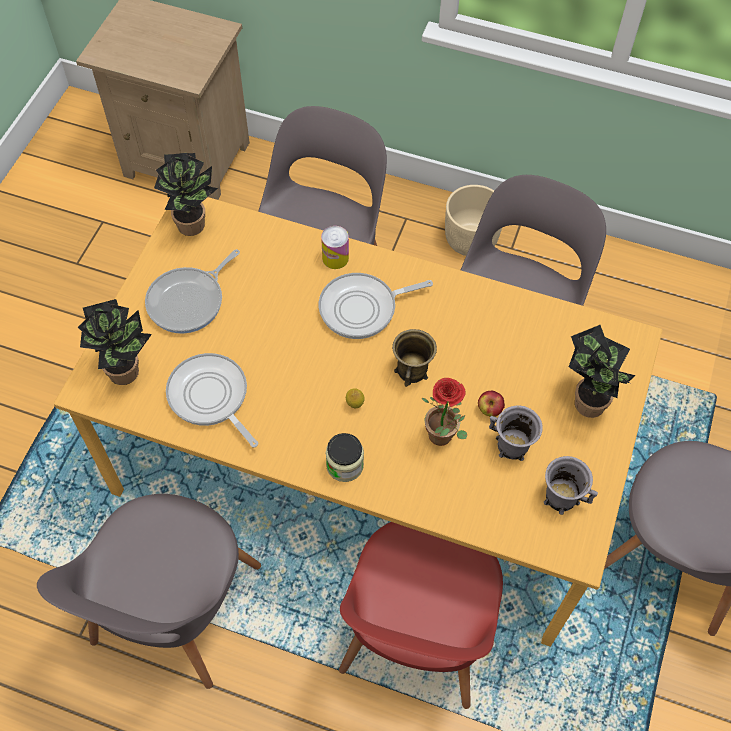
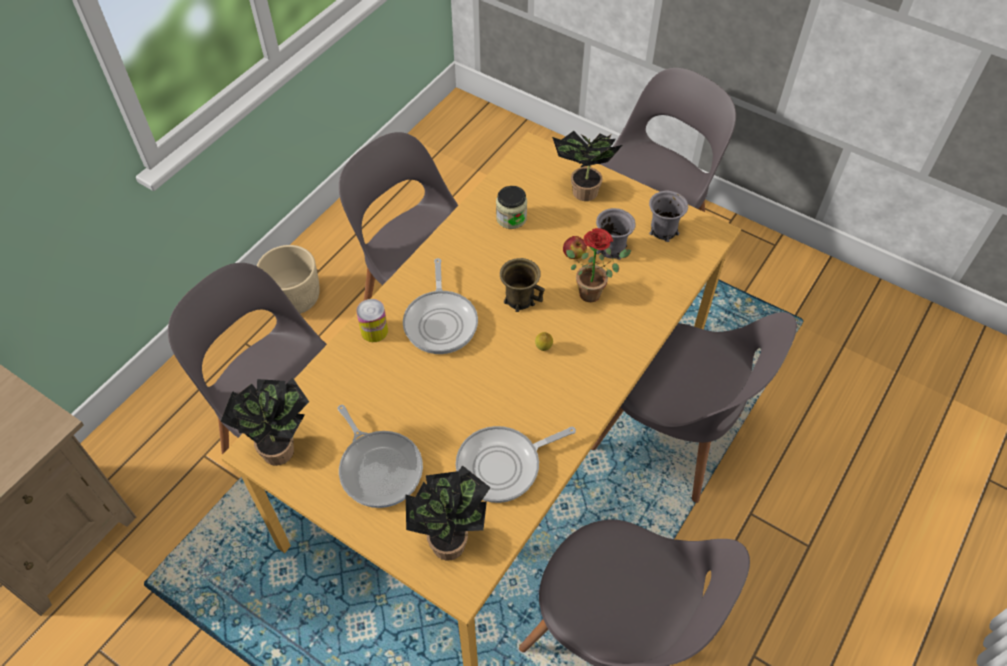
camera: 75 degrees left, 5 degrees down
(345, 465) = (603, 368): jar -> jar (511, 218)
(417, 633) = (672, 435): red chair -> grey chair

